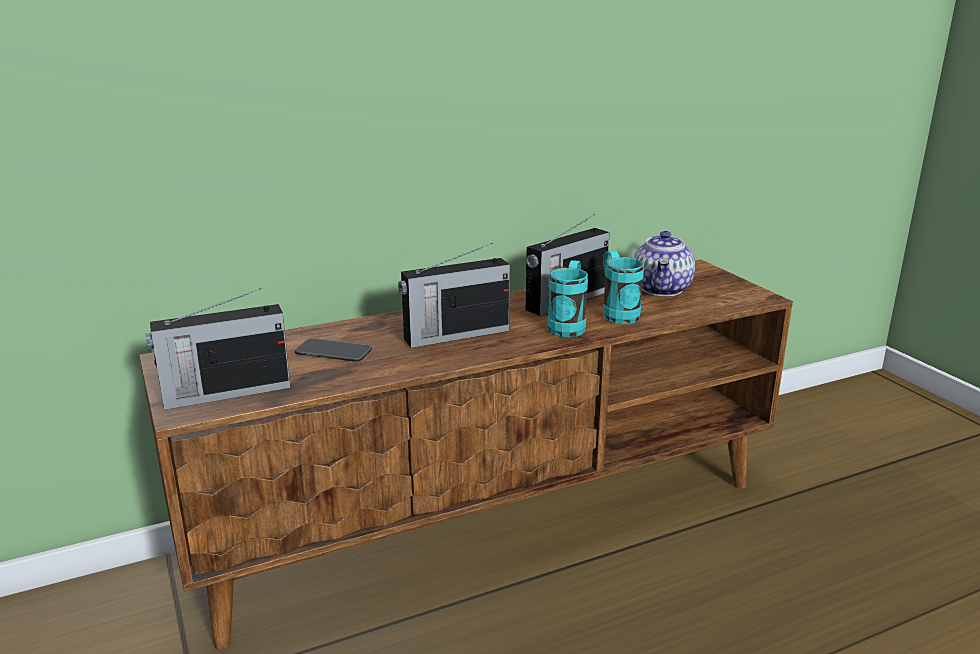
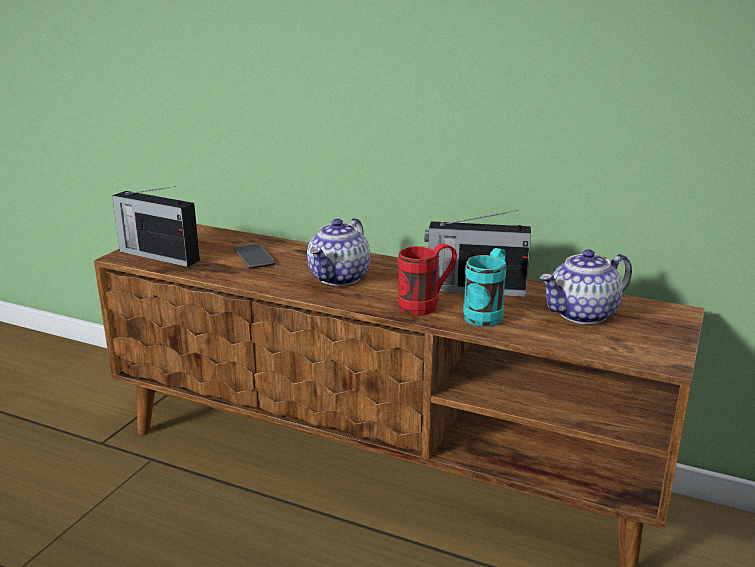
camera: 50 degrees right, 0 degrees up
(454, 335) = (339, 278): radio -> teapot
(569, 326) = (426, 306): turquoise mug -> red mug

